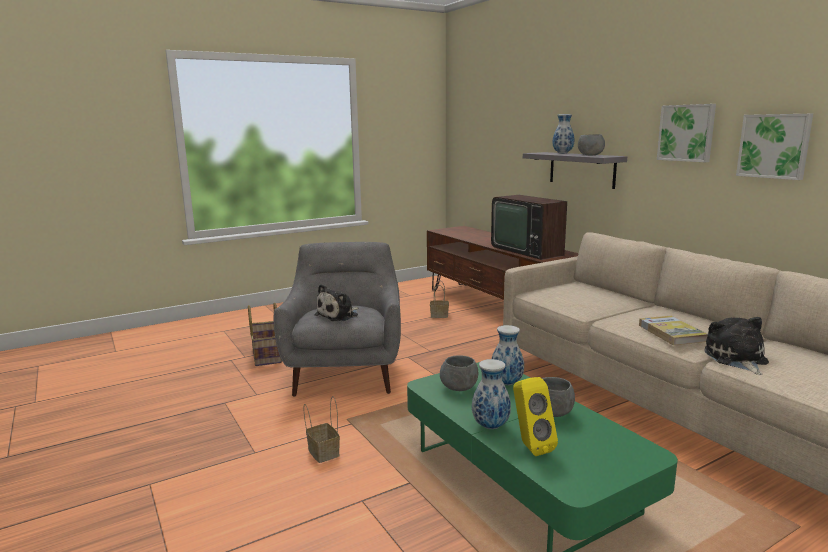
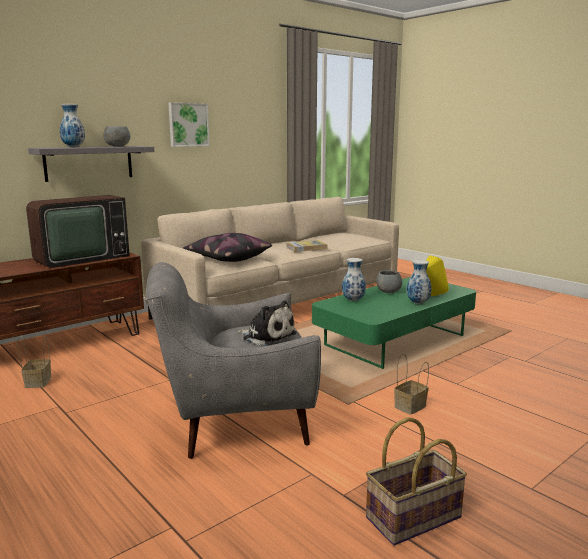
camera: 100 degrees left, 0 degrees up
(266, 356) = (170, 502): basket -> basket (414, 518)
(459, 388) = (370, 310): grey bowl -> none
(582, 297) = (227, 259): none -> pillow
(736, 359) = (337, 244): plush toy -> none
(774, 146) = (242, 133): picture -> none

